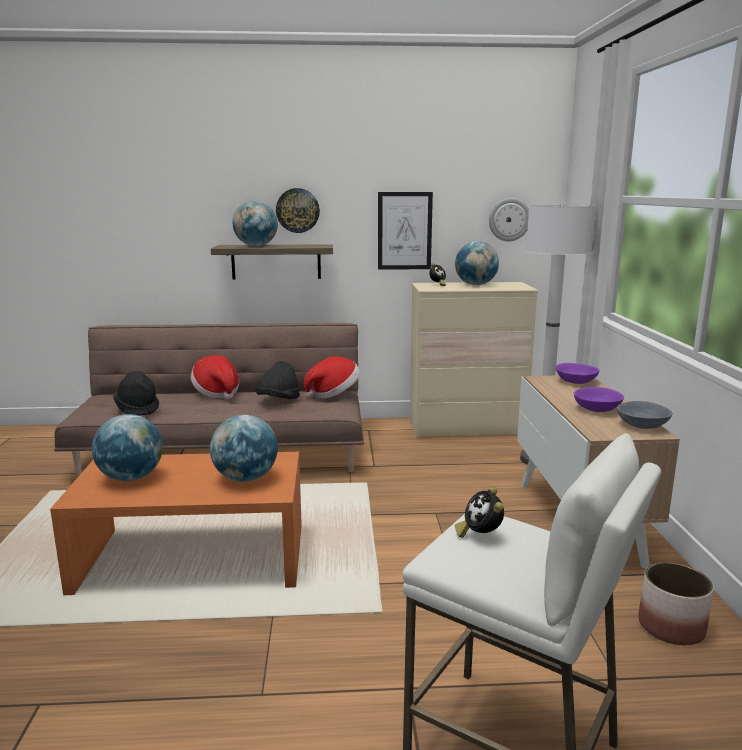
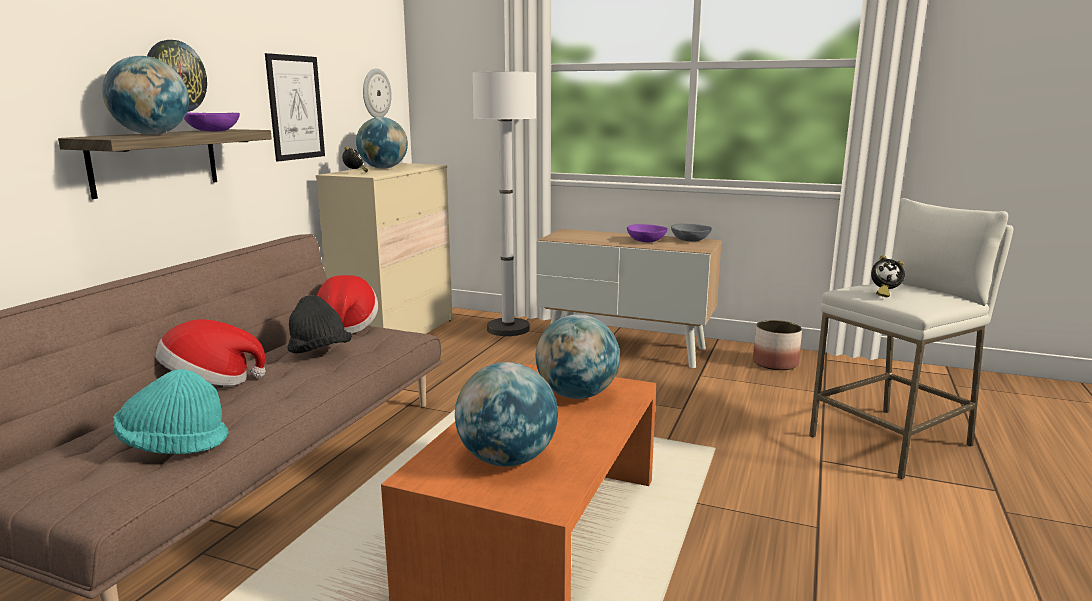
camera: 65 degrees left, 0 degrees up
(138, 409) = (174, 444): black hat -> turquoise hat
(576, 381) = (574, 233): purple bowl -> purple bowl (213, 131)

